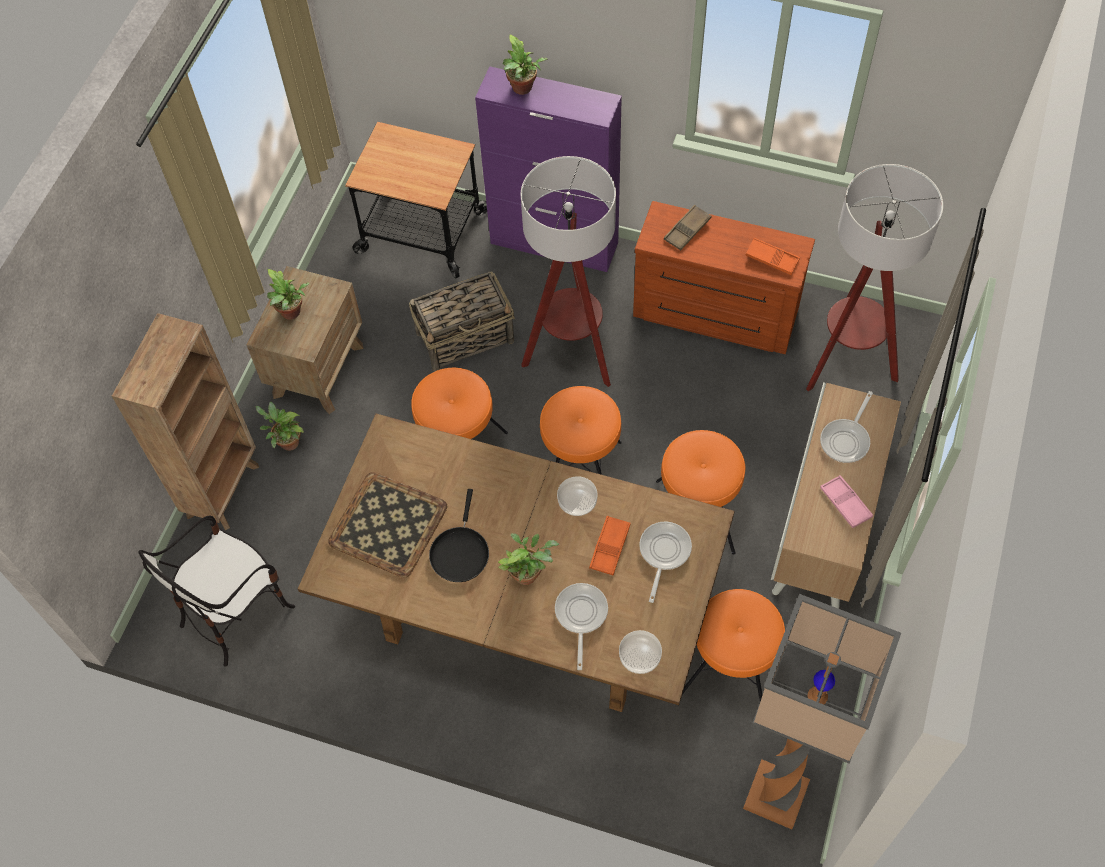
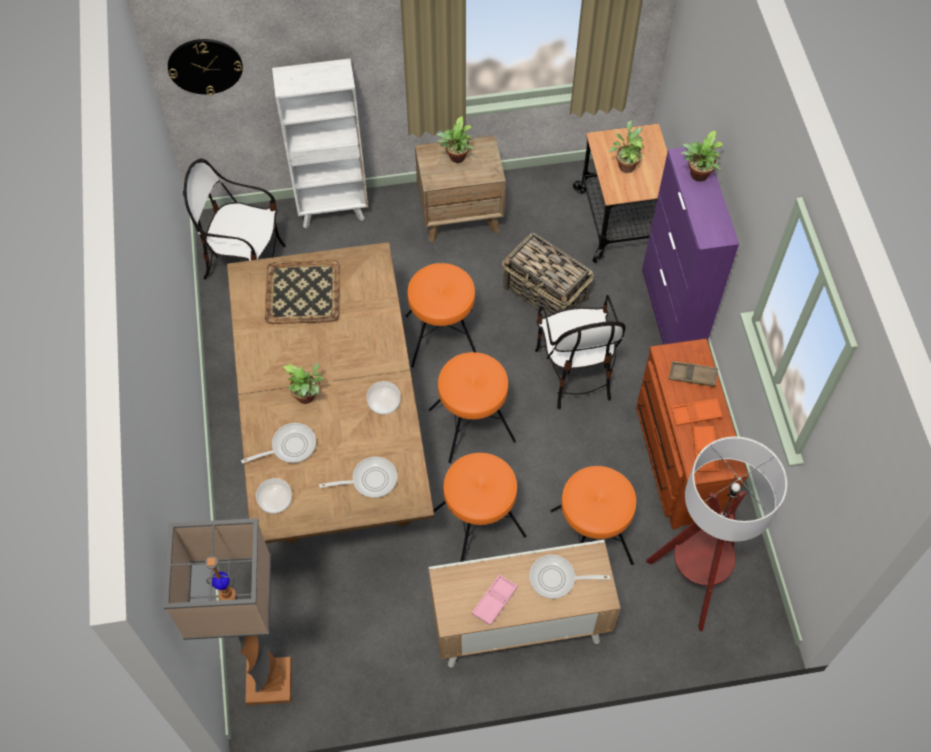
camera: 60 degrees right, 0 degrees up
(61, 461) = (205, 66): none -> wall clock
(224, 489) = (333, 209): brown bookcase -> white bookcase
(287, 442) = (390, 227): potted plant -> potted plant (625, 165)
(460, 552) = (303, 346): black frying pan -> none
(572, 354) = (574, 372): floor lamp -> chair
(610, 547) = (356, 441): orange tray -> orange tray (695, 414)
(730, 671) = (356, 606): orange stool -> orange stool (590, 537)

